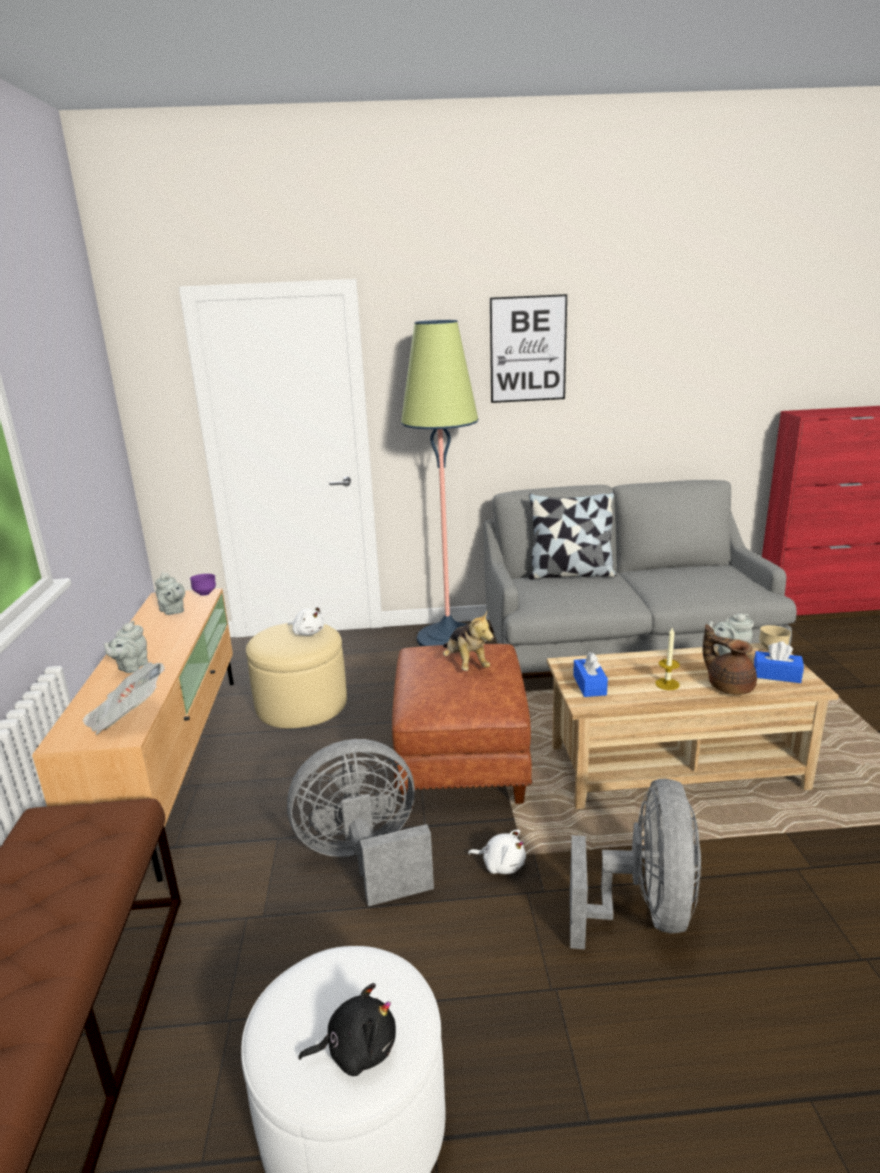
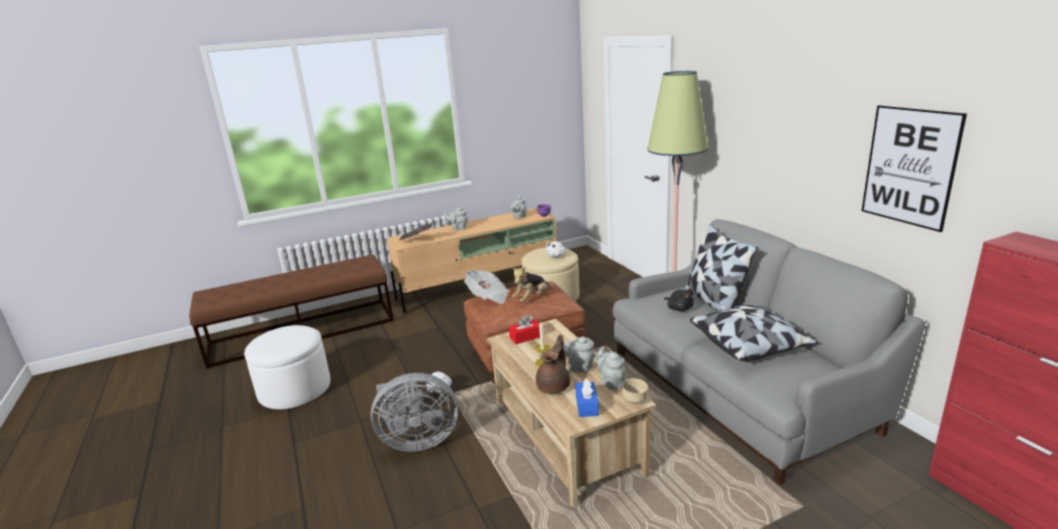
camera: 70 degrees right, 0 degrees up
(357, 1049) = (267, 345): black plush toy -> black plush toy (679, 308)
(365, 859) = (431, 351): grey fan -> none
(433, 694) = (488, 297): none -> newspaper
(528, 349) = (763, 103): picture -> picture (909, 166)
(589, 685) = (525, 337): blue tissue box -> red tissue box
(677, 580) = (749, 345): none -> pillow
(687, 665) = (578, 367): none -> grey teapot

